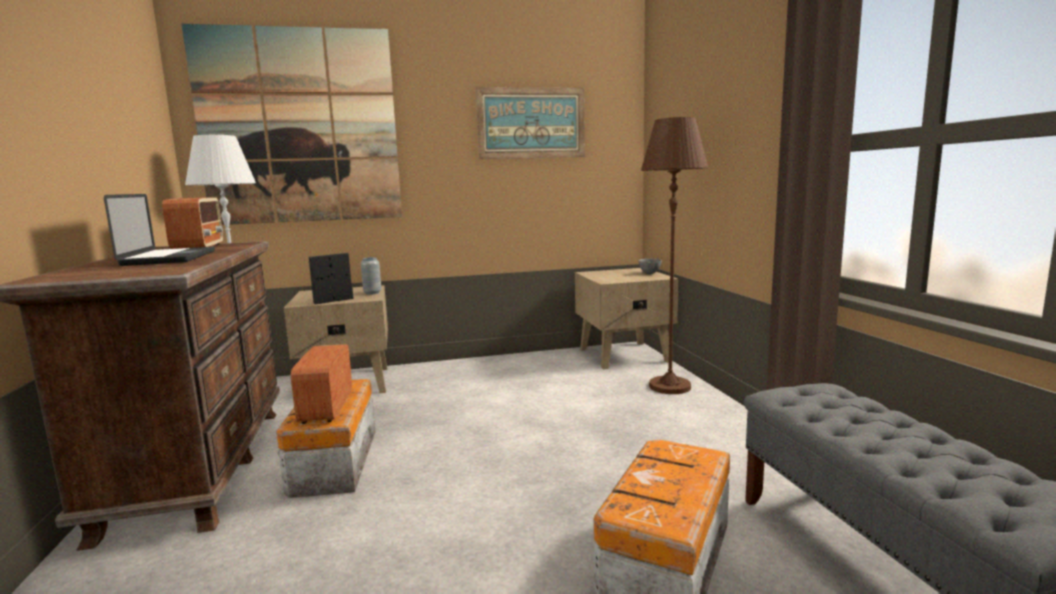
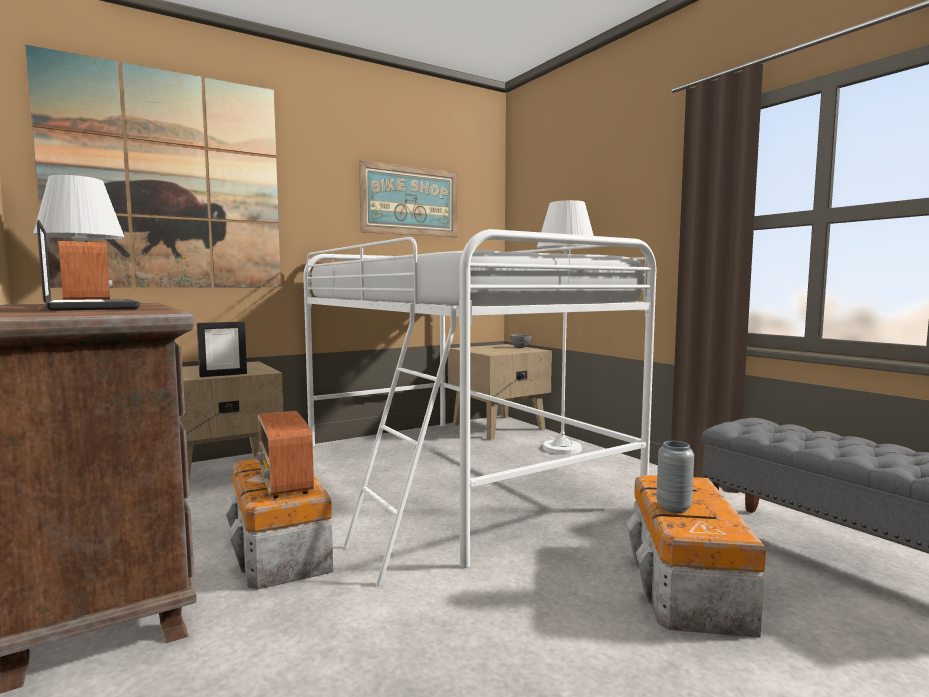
camera: 20 degrees left, 5 degrees down
(333, 301) = (223, 375): picture frame -> picture frame turned 150 degrees counterclockwise
(372, 293) = (258, 367): grey vase -> grey vase (673, 508)
(531, 405) = (449, 474): none -> white bed
(669, 386) = (562, 448): brown floor lamp -> white floor lamp

